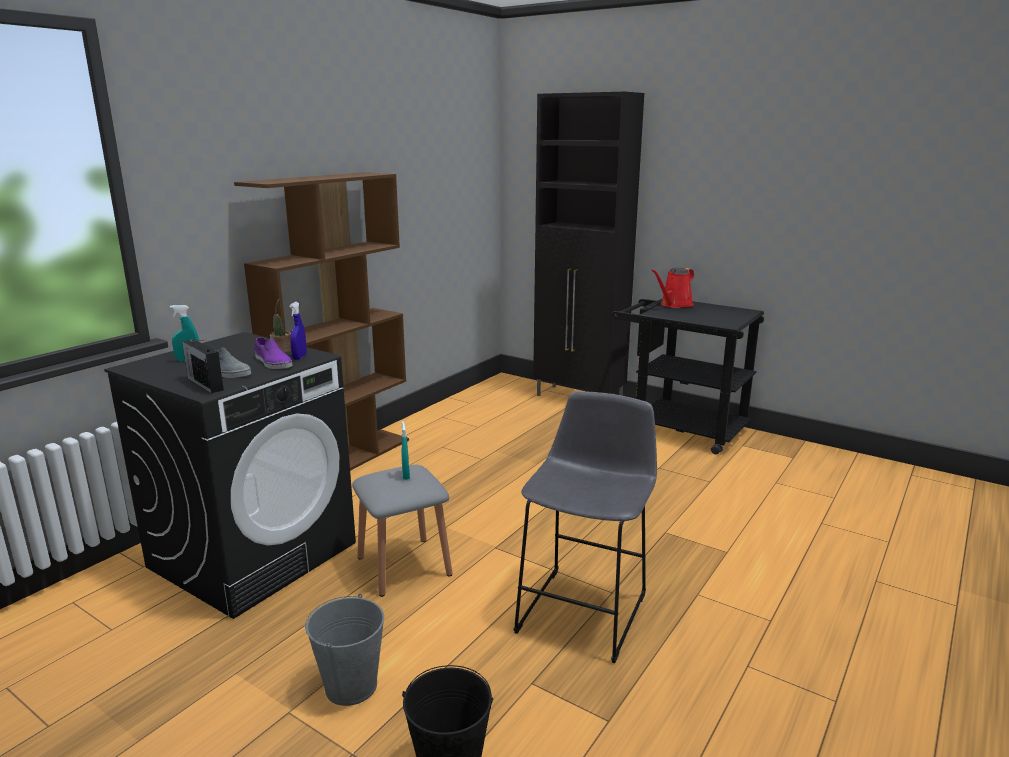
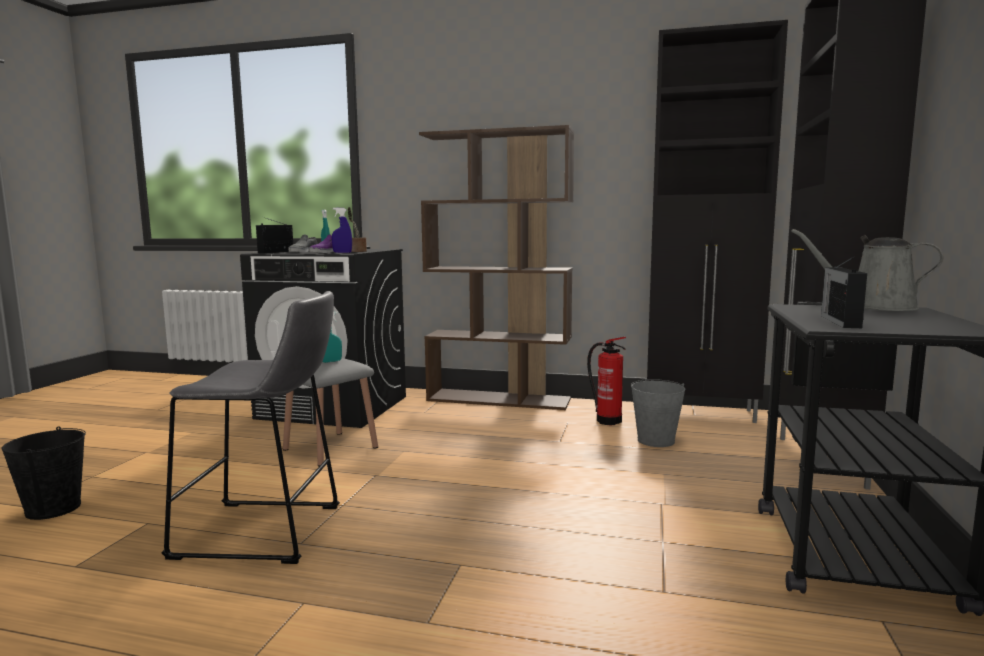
camera: 70 degrees right, 10 degrees down
(351, 686) = (167, 462): grey bucket -> grey bucket (656, 440)
(451, 432) = (607, 420): none -> fire extinguisher
(469, 400) = (702, 413): none -> black cabinet
(674, 305) = (873, 307): red watering can -> grey watering can
(712, 319) = (840, 321): none -> radio

